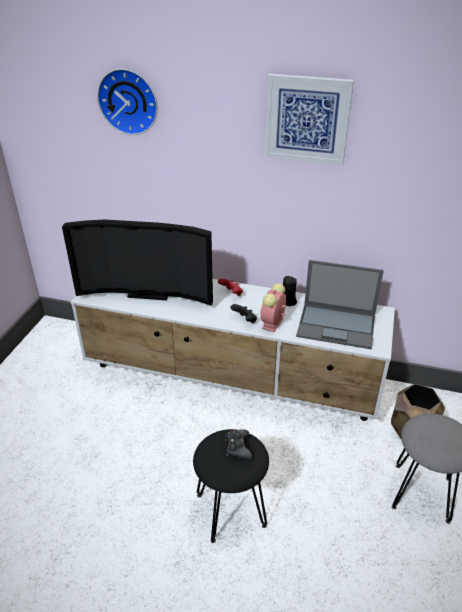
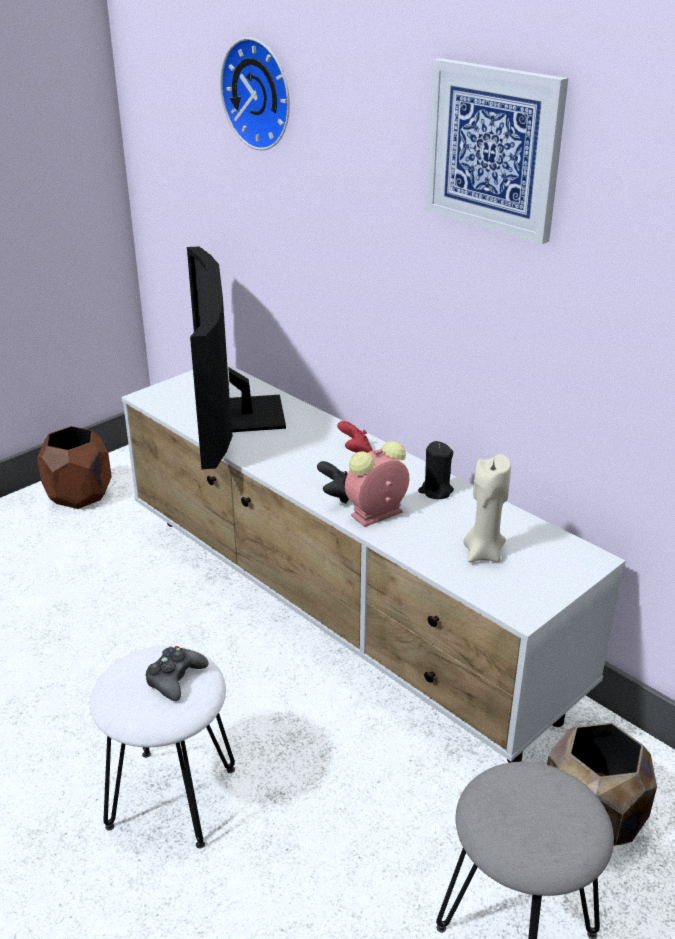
camera: 30 degrees right, 5 degrees down
(30, 368) = (78, 496): none -> brown planter
(148, 292) = (236, 415): television -> television turned 45 degrees clockwise
(230, 509) = (172, 796): black stool -> white stool
(337, 326) = (483, 553): laptop -> beige candle

